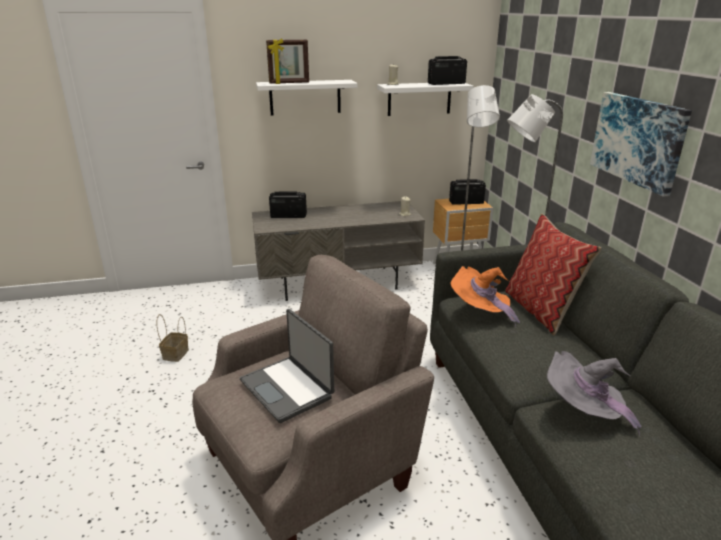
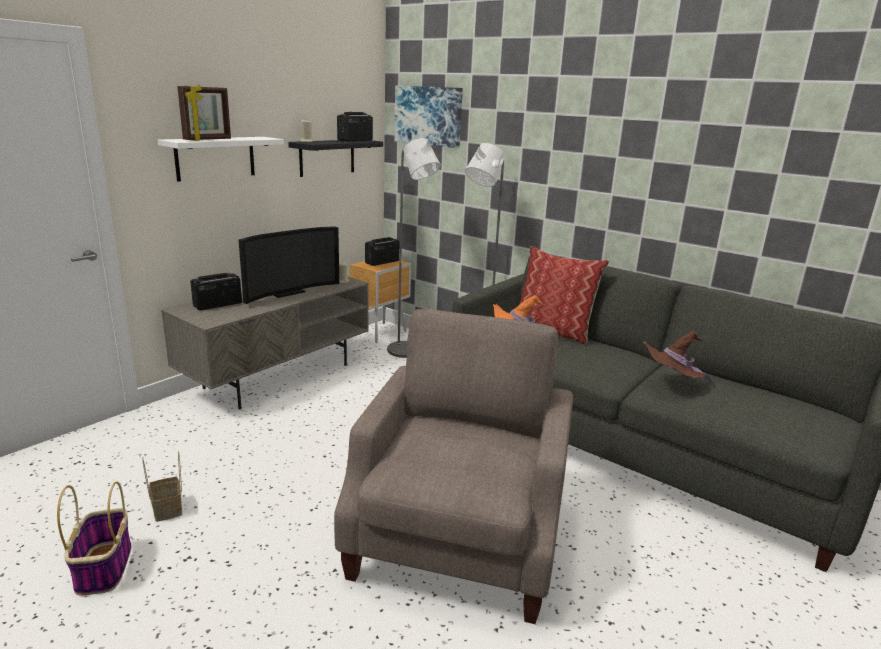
camera: 40 degrees left, 5 degrees down
(113, 375) = (104, 567): none -> basket
(288, 388) = (464, 449): laptop -> none
(348, 215) = (286, 292): none -> television
(419, 98) = (327, 157): white shelf -> black shelf
(583, 412) = (671, 384): grey hat -> brown hat
(638, 140) = (590, 175): picture -> picture (428, 116)

